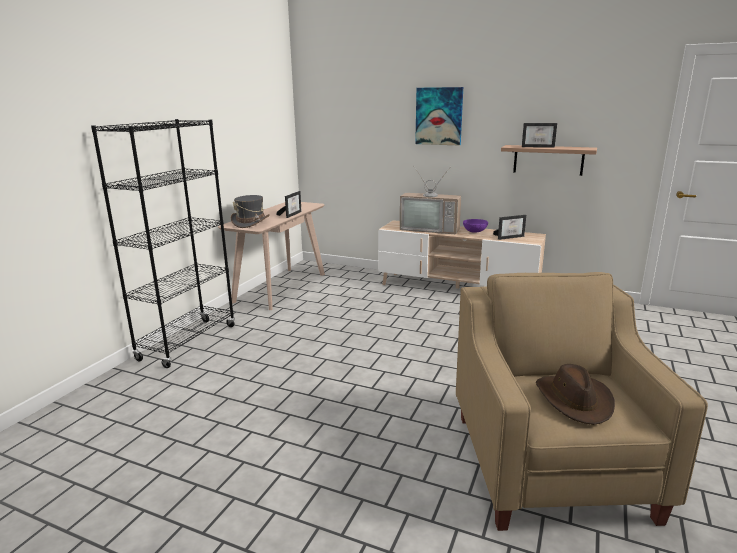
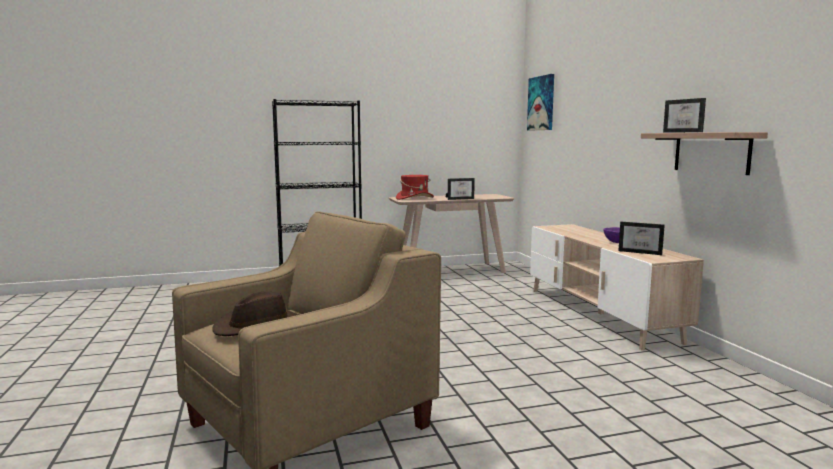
camera: 50 degrees right, 10 degrees down
(251, 222) = (414, 198): grey hat -> red hat
(431, 229) = (582, 233): television -> none
(439, 116) = (613, 102): picture -> picture (541, 103)

